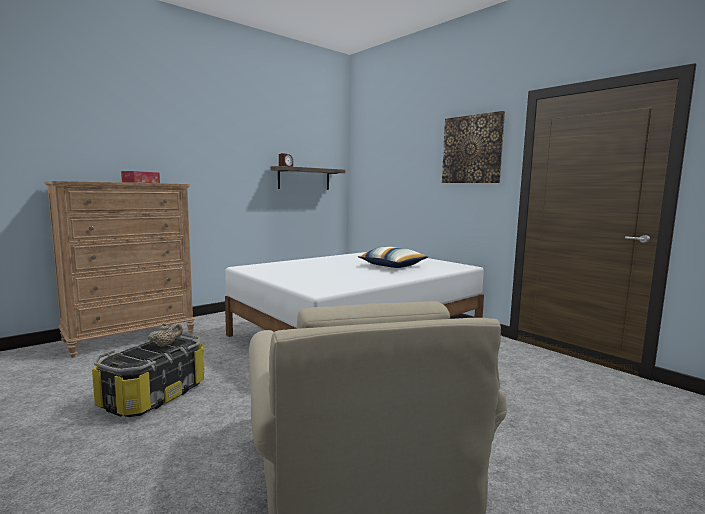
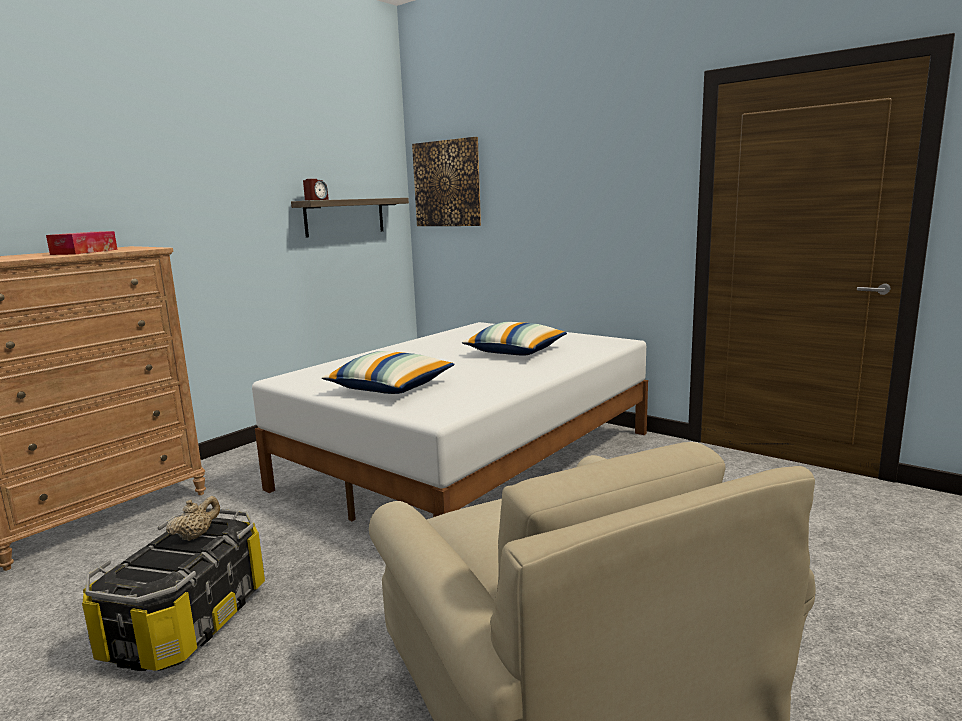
camera: 10 degrees left, 5 degrees up
(302, 276) = (391, 388): none -> pillow
(472, 149) = (618, 162): picture -> picture (447, 183)

